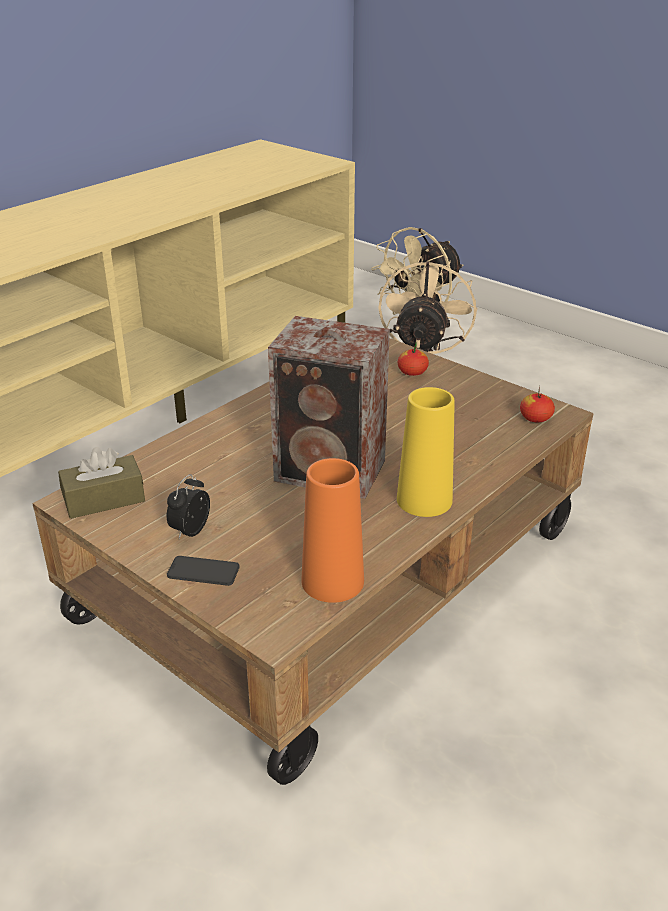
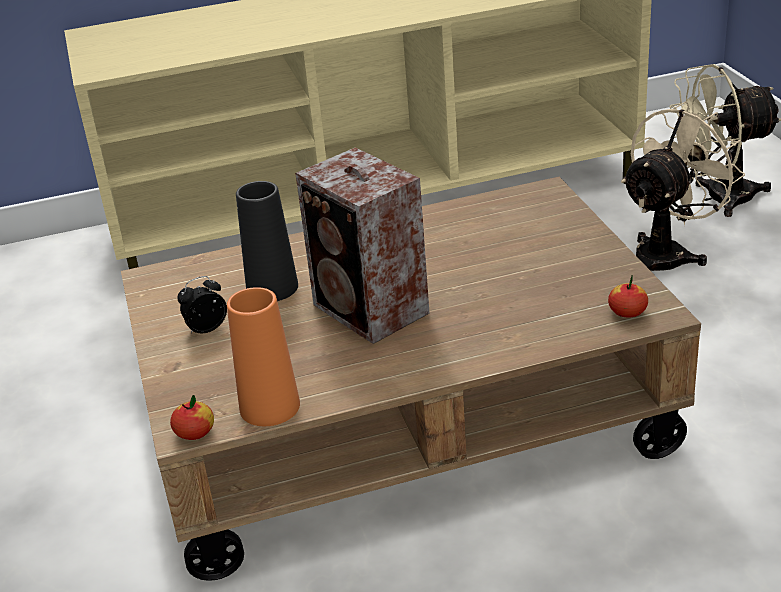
camera: 35 degrees right, 0 degrees up
(104, 499) = (171, 282): brown tissue box -> none
(203, 571) = (183, 365): phone -> none
(216, 477) = (272, 287): none -> black vase
(412, 372) = (553, 232): apple -> apple (195, 432)
(424, 500) = (423, 361): yellow vase -> none

